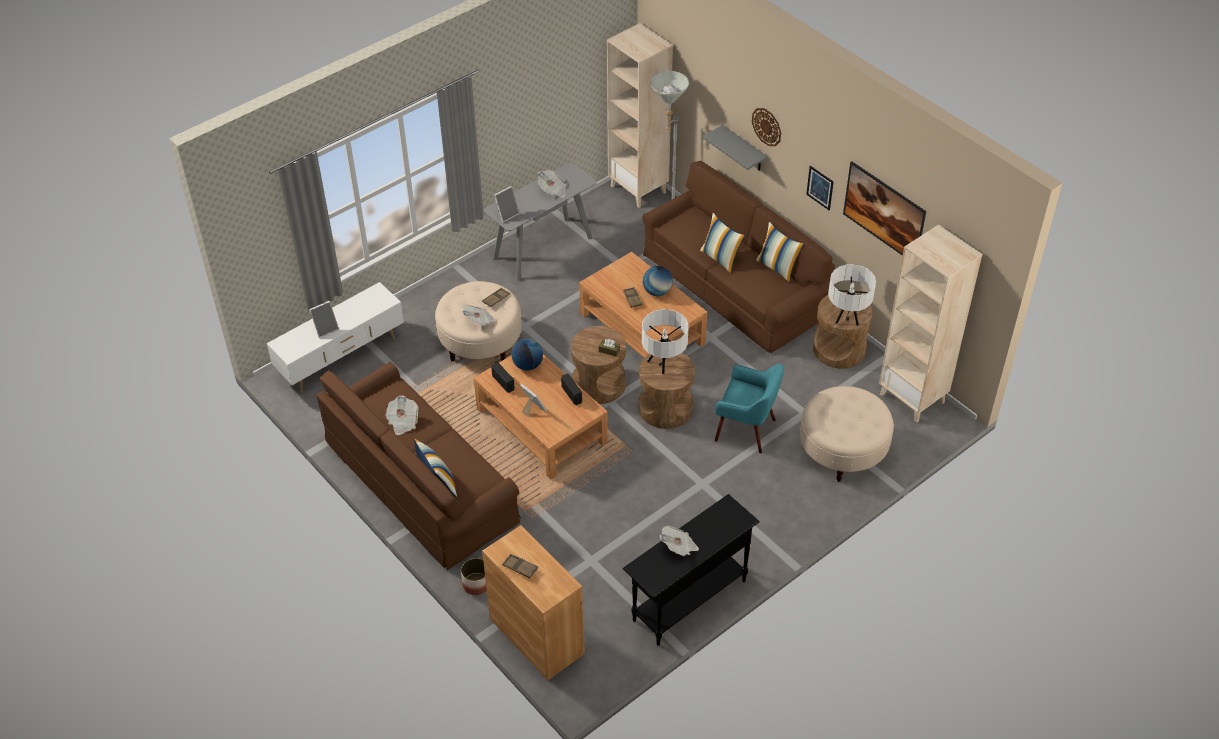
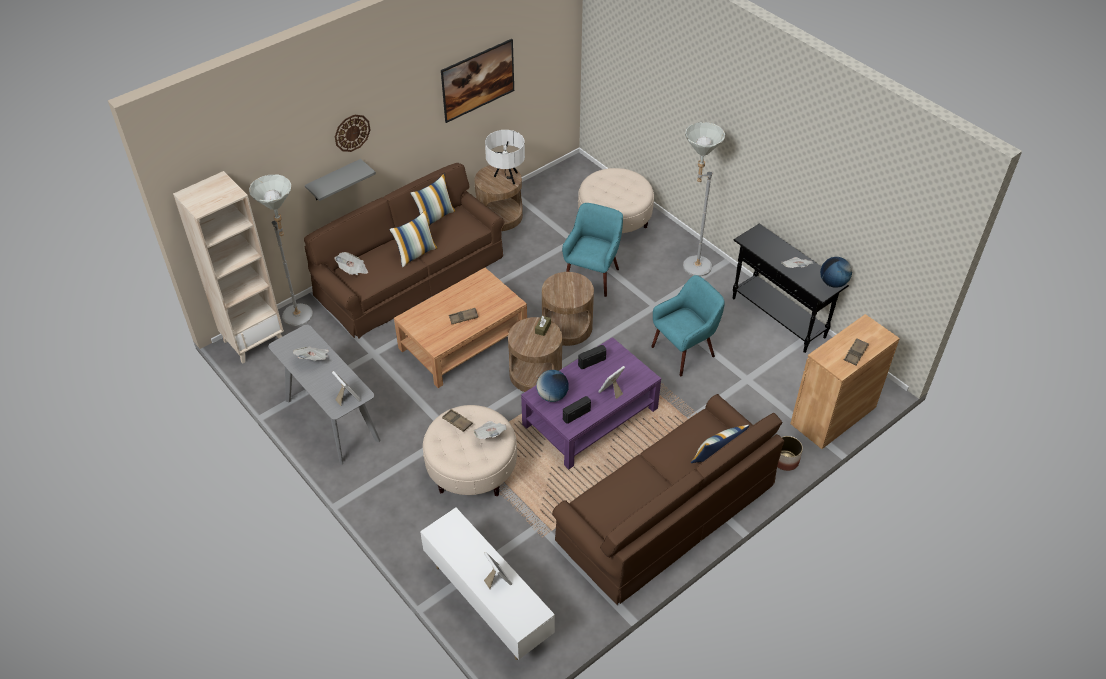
camera: 90 degrees left, 0 degrees up
(403, 422) = (637, 493): newspaper -> newspaper (353, 270)
(541, 425) = (590, 417): brown coffee table -> purple coffee table
(632, 506) = (684, 351): none -> turquoise armchair
(657, 291) = (455, 300): globe -> globe (833, 283)
(664, 362) = (559, 291): white table lamp -> none
(771, 520) = (690, 266): none -> grey floor lamp
(820, 187) = (418, 126): picture -> none
(912, 398) = (557, 180): beige bookcase -> none

